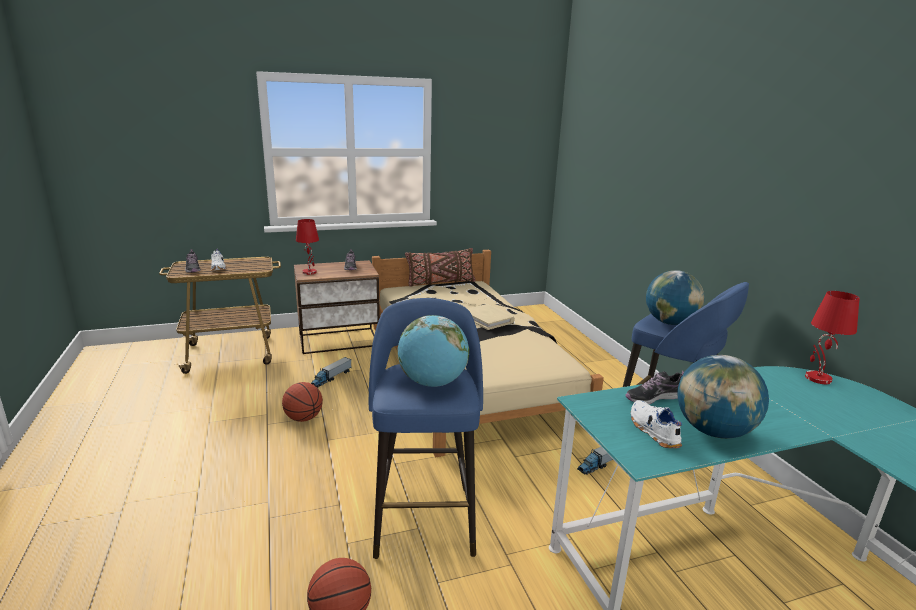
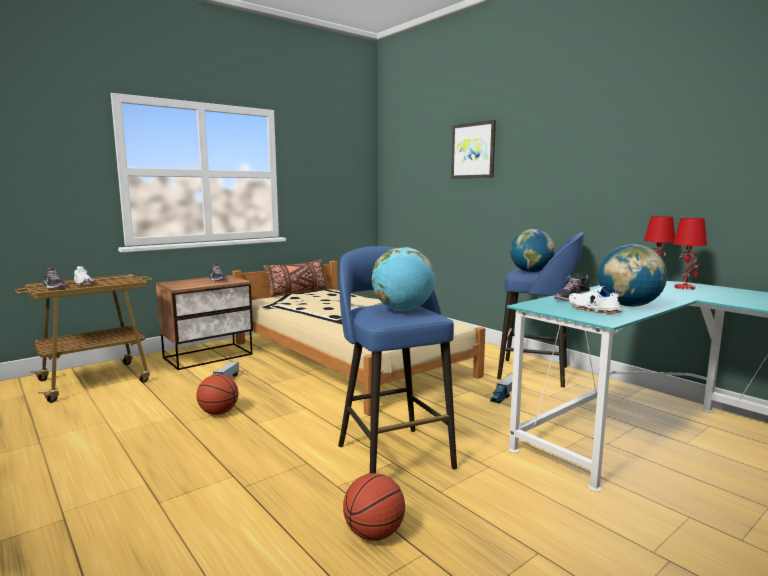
camera: 20 degrees left, 10 degrees down
(310, 272) = (180, 285): red table lamp -> red table lamp (685, 288)
(653, 142) = (473, 150): none -> picture

